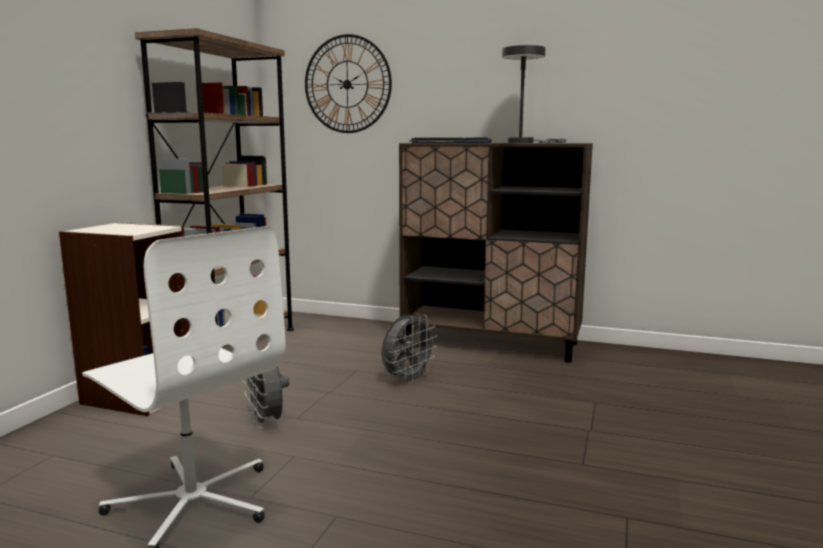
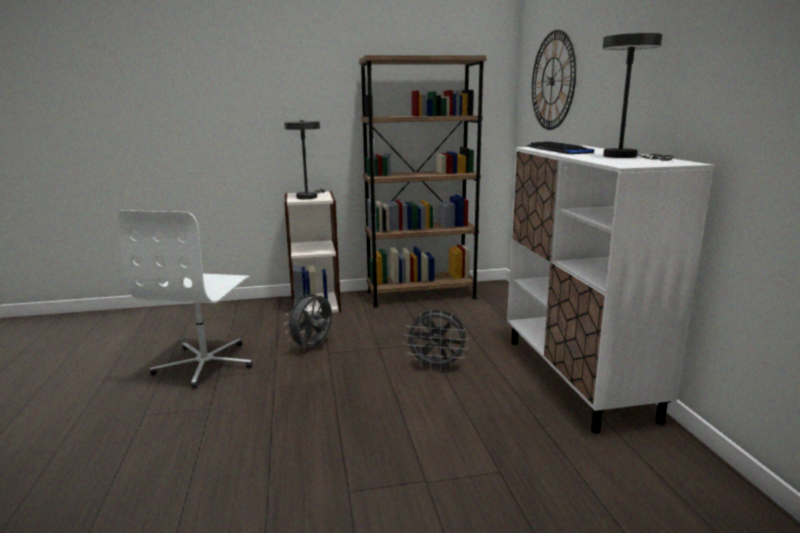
camera: 60 degrees right, 5 degrees up
(127, 228) = (308, 196): none -> grey table lamp
(491, 343) = (577, 377): brown cabinet -> white cabinet

